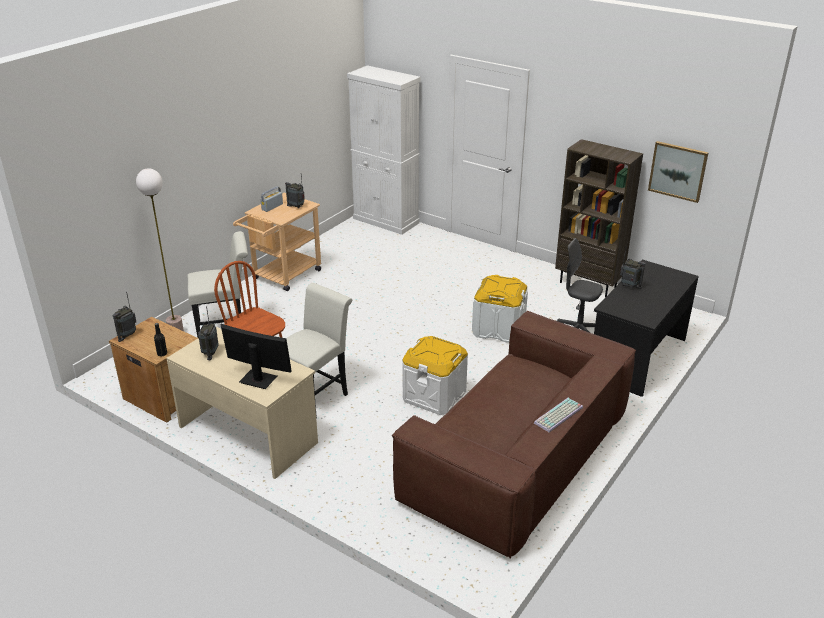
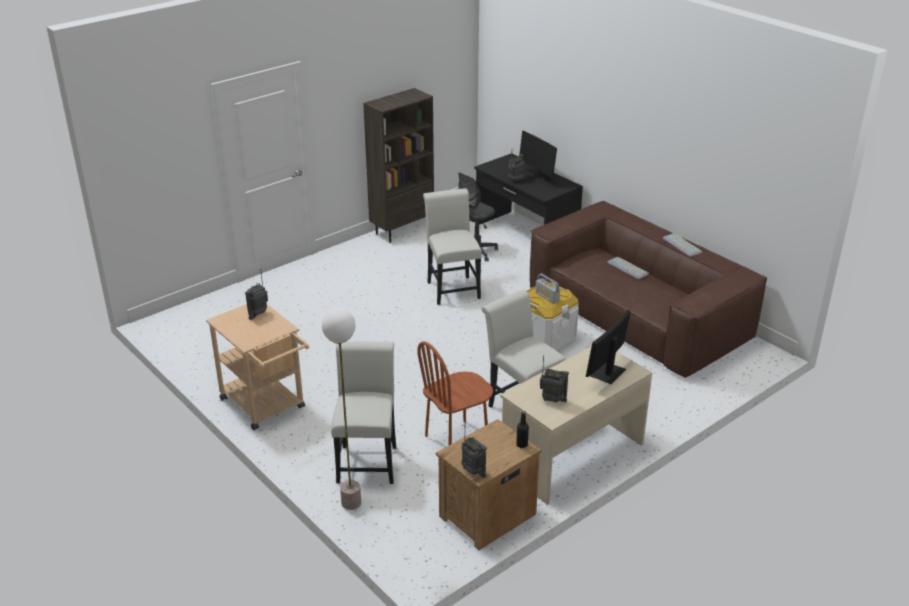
camera: 75 degrees left, 0 degrees up
(272, 207) = (245, 330): radio -> radio (547, 297)
(386, 221) = (182, 316): white cabinet -> none
(498, 328) = (452, 288): white storage box -> white chair
(534, 403) = (628, 268): none -> keyboard
(648, 298) = (538, 178): none -> monitor
(678, 171) = (437, 89): picture -> none

